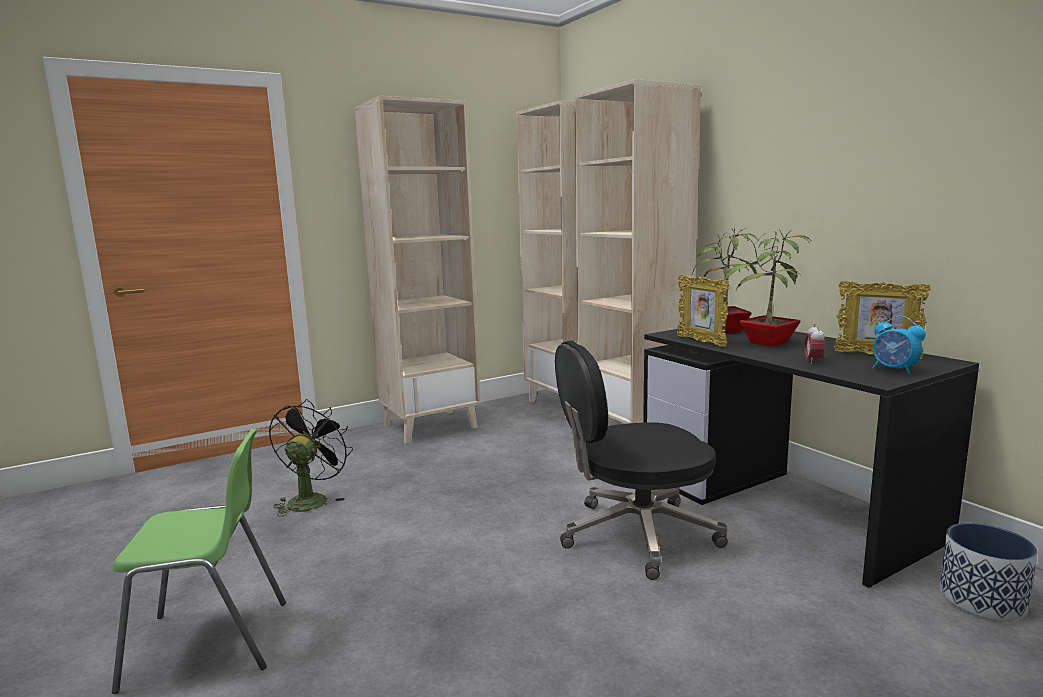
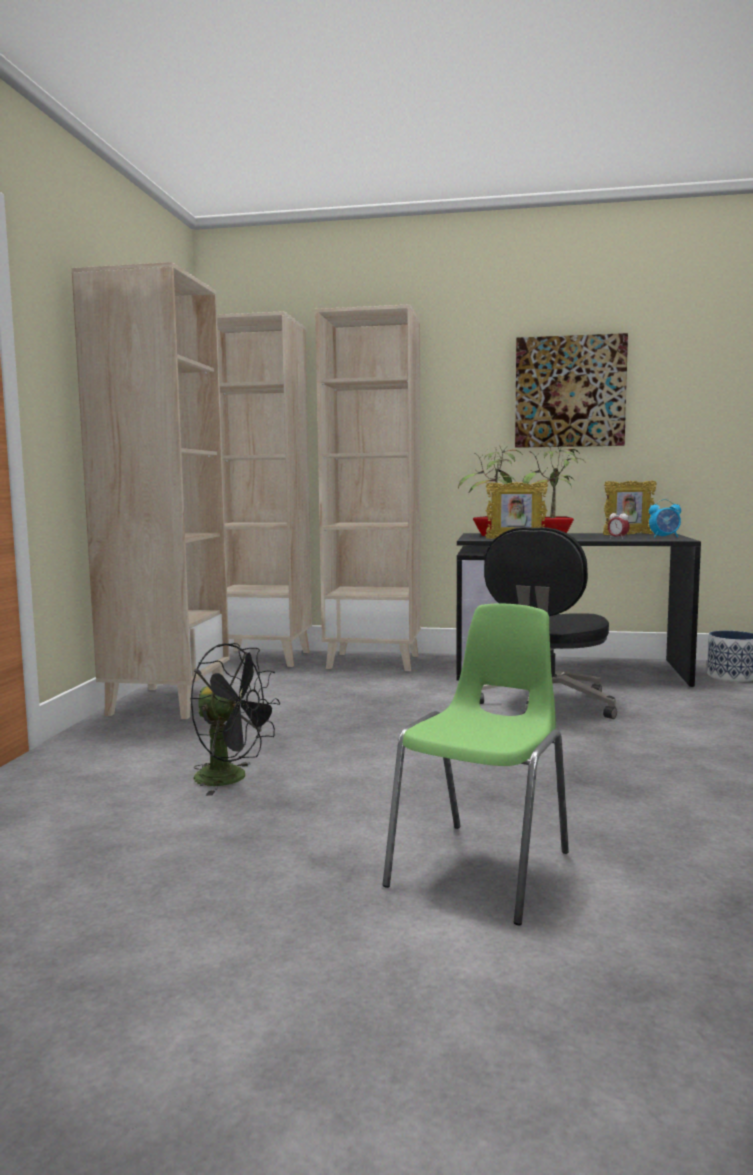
camera: 50 degrees left, 5 degrees down
(310, 499) = (232, 778): black fan -> black fan turned 150 degrees clockwise
(852, 154) = (569, 392): none -> picture

